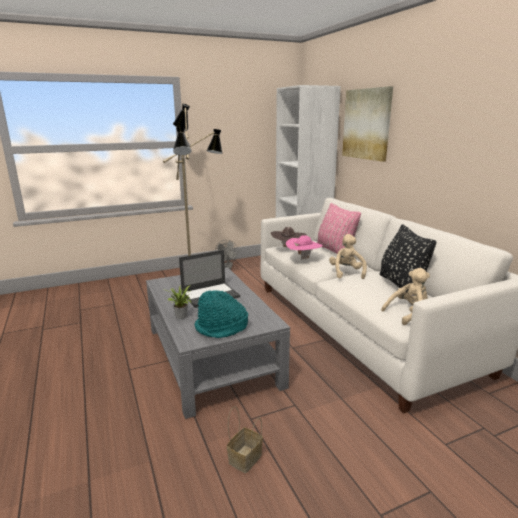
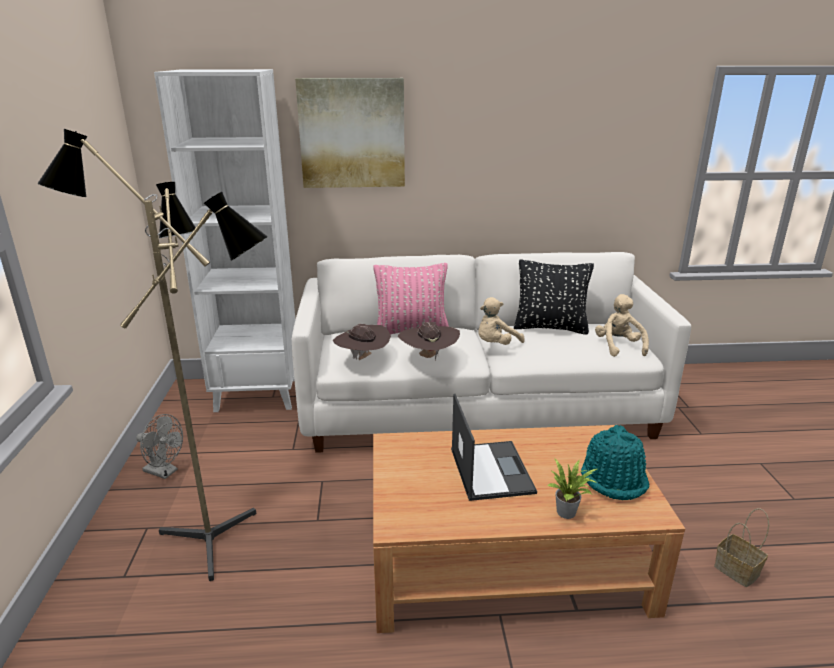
camera: 70 degrees left, 5 degrees up
(212, 356) = (506, 558): grey coffee table -> brown coffee table
(303, 258) = (429, 357): pink hat -> brown hat
(346, 273) = (496, 345): beige plush toy -> beige plush toy turned 60 degrees counterclockwise

